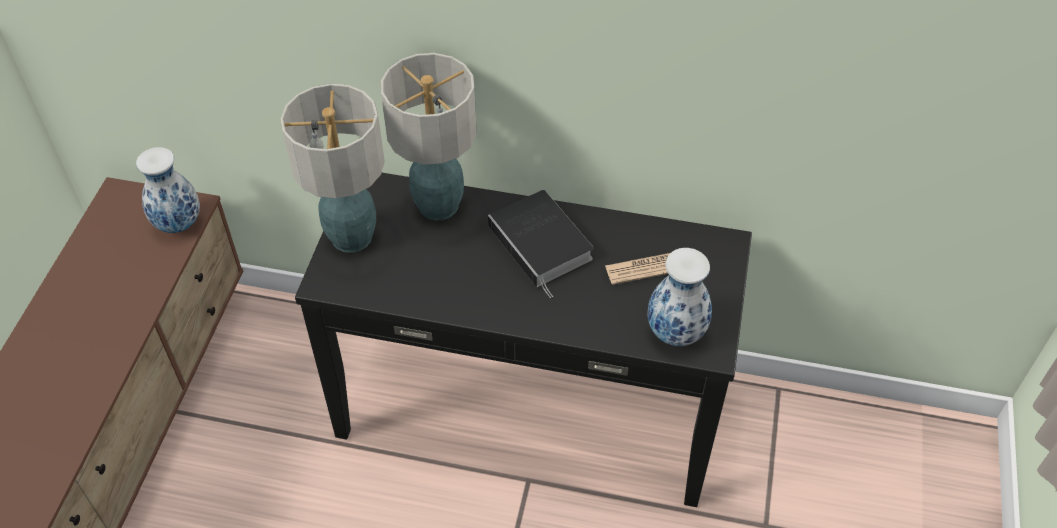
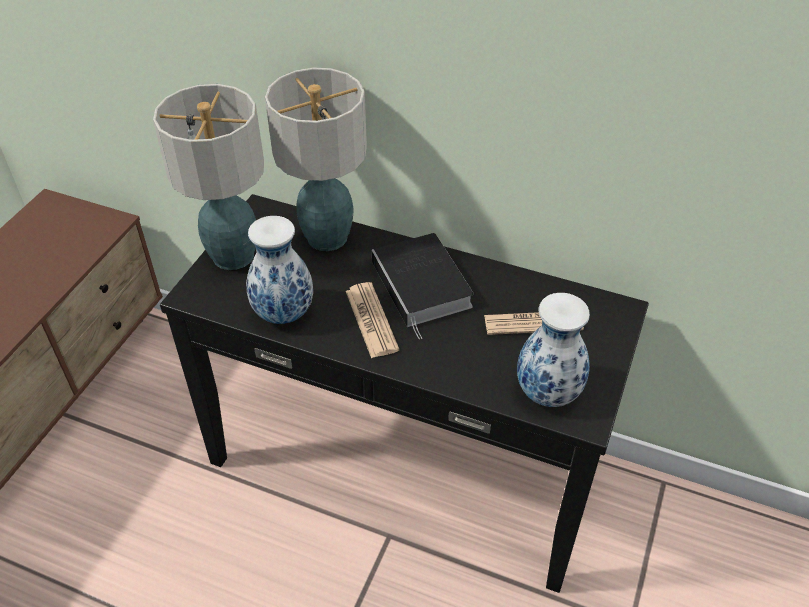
camera: 10 degrees right, 5 degrees down
(178, 225) = (92, 236): vase -> vase (283, 315)
(502, 285) = (371, 320): none -> newspaper

